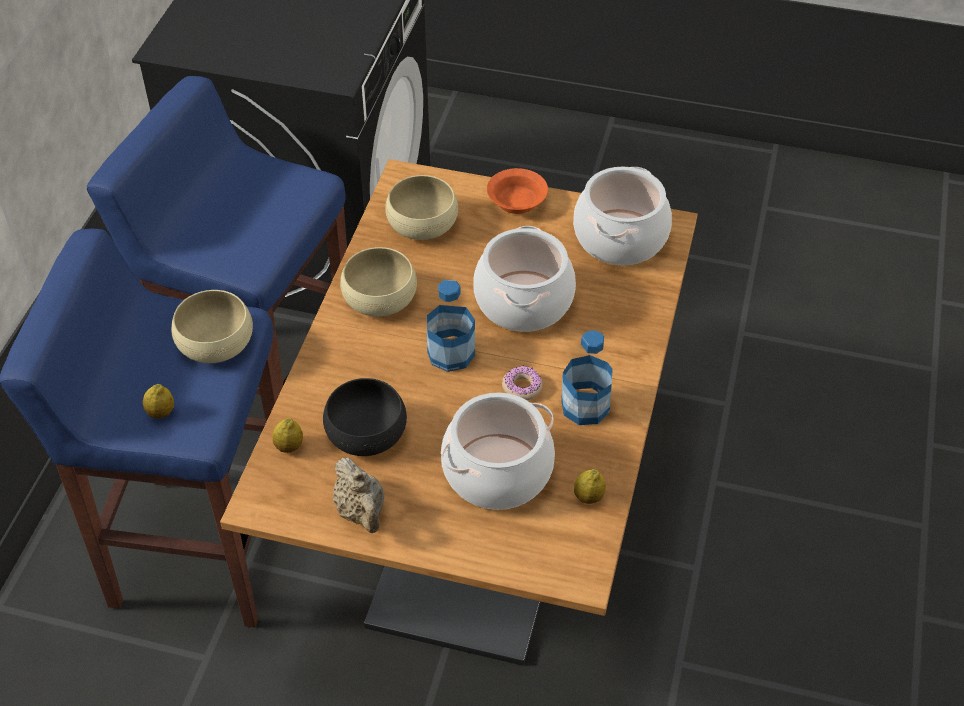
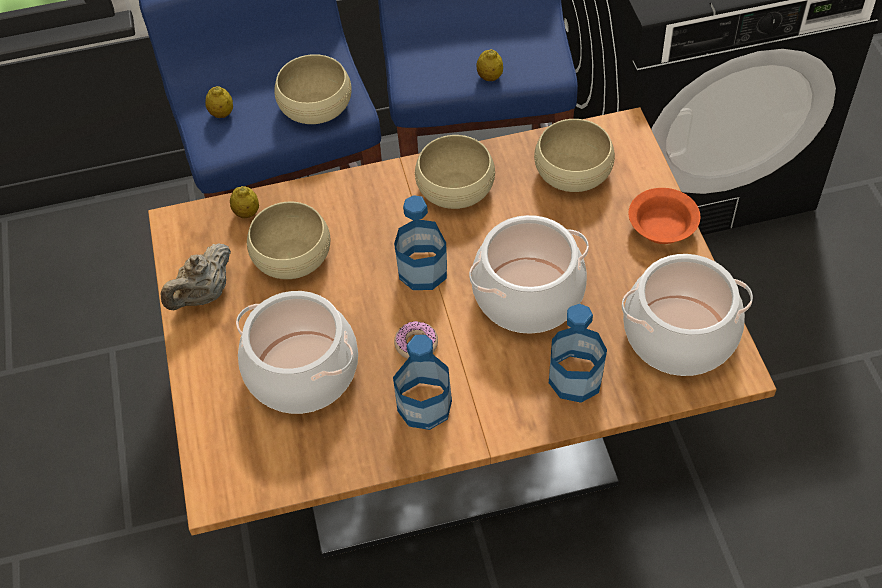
camera: 65 degrees right, 5 degrees up
(366, 432) = (292, 256): black bowl -> beige bowl
(588, 497) = (312, 458): lemon -> lemon (489, 77)
(620, 309) = (575, 379): none -> bottle

